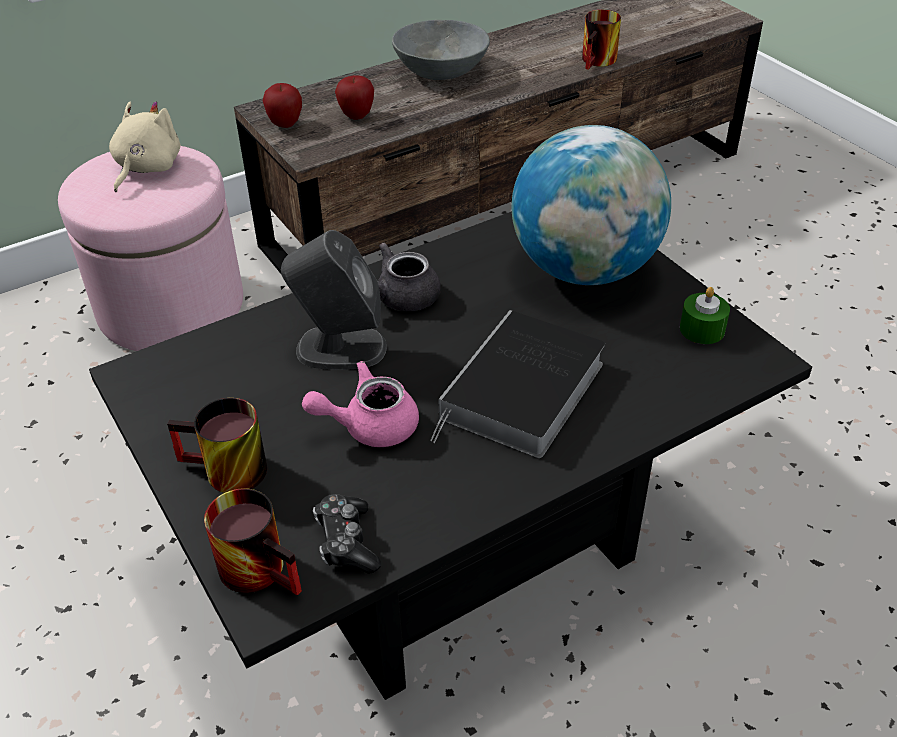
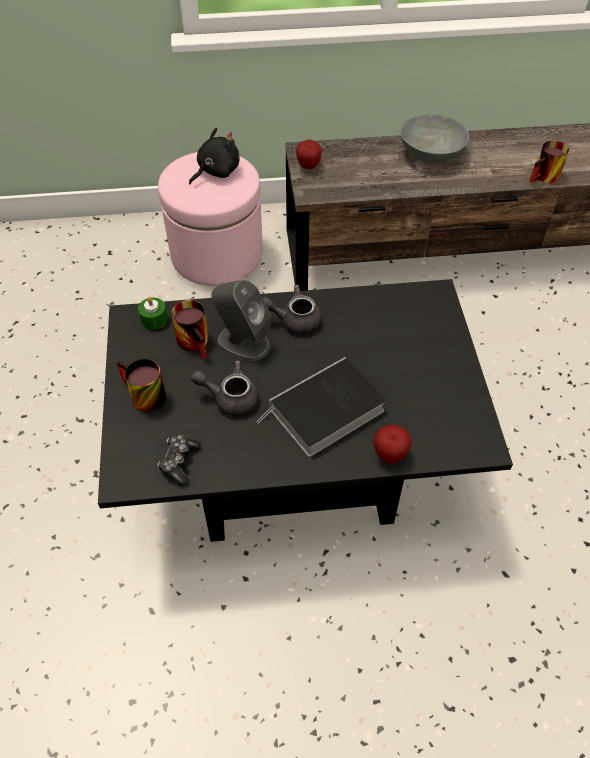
camera: 25 degrees right, 10 degrees up
(146, 168) = (216, 171): beige plush toy -> black plush toy
(264, 567) = (132, 459): mug -> mug (197, 341)
(356, 116) = (355, 173): apple -> apple (389, 455)
(369, 425) = (230, 398): pink teapot -> grey teapot
(584, 269) = (417, 342): globe -> none
(702, 329) = (461, 411): green candle -> green candle (154, 319)

